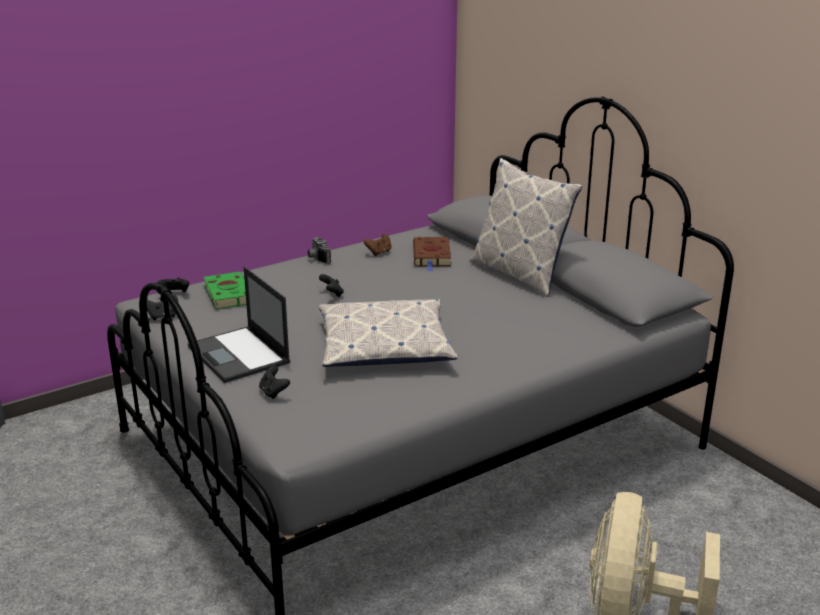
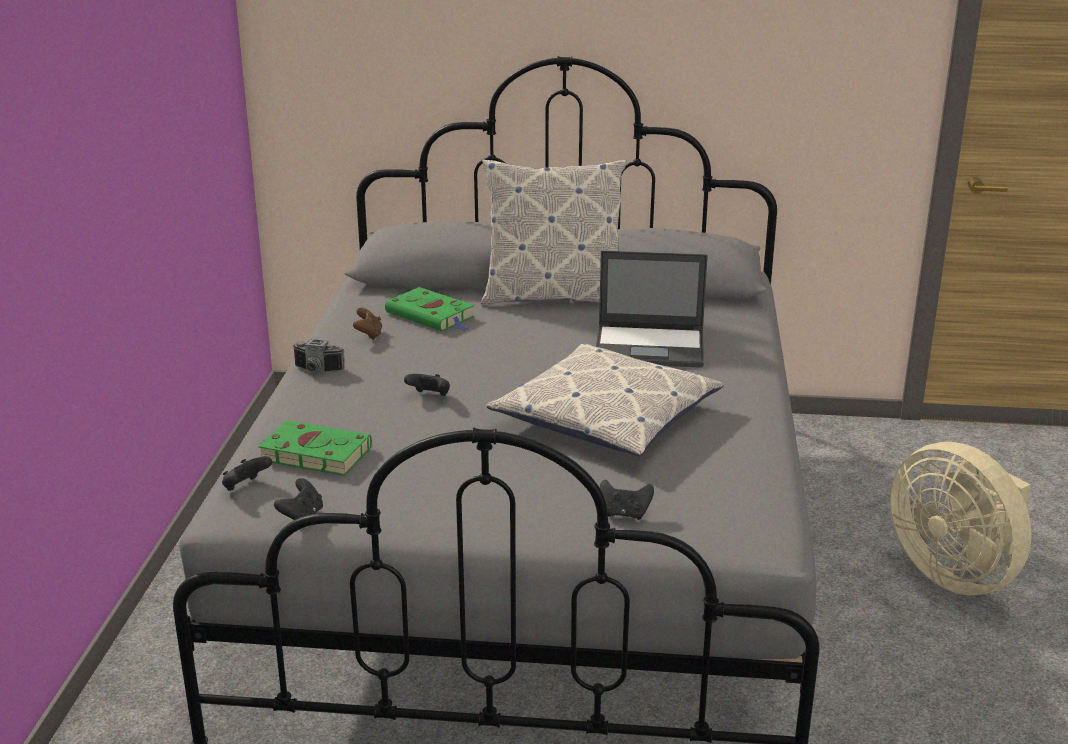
camera: 50 degrees left, 0 degrees up
(239, 355) = (497, 502): laptop -> laptop (651, 347)
(432, 256) = (432, 316): brown book -> green book

